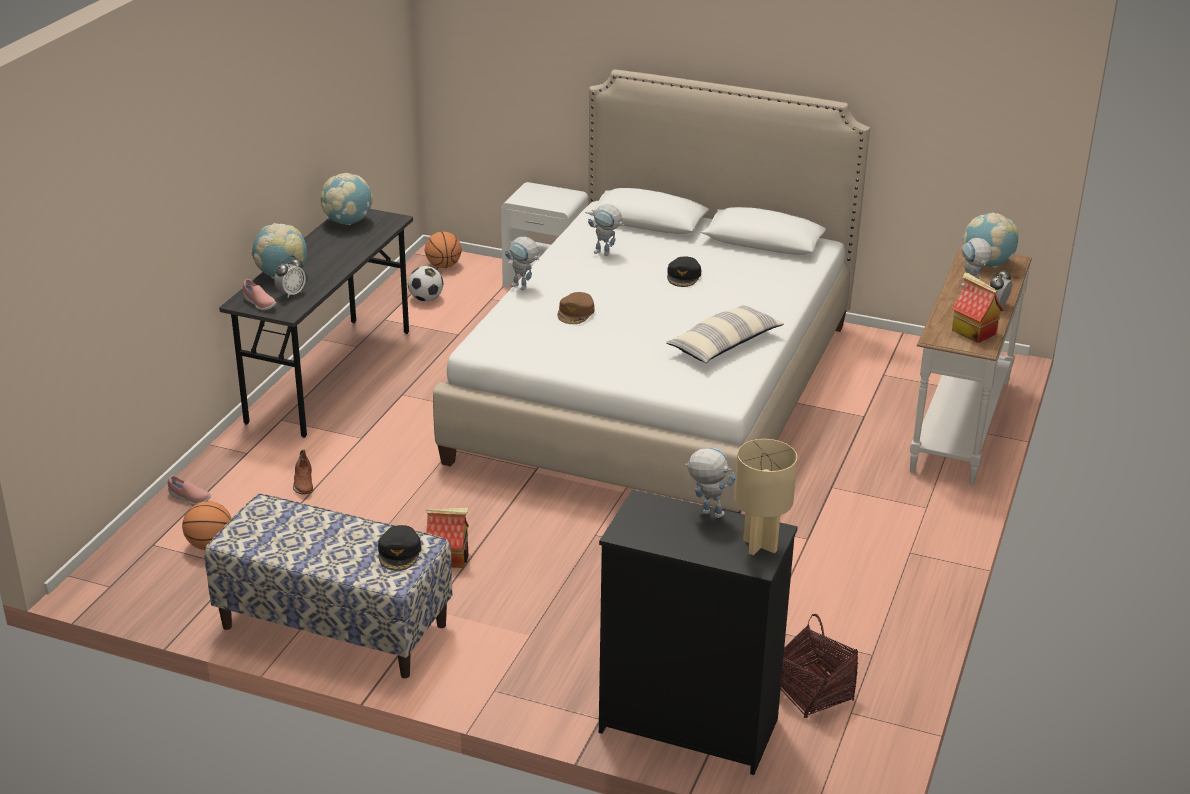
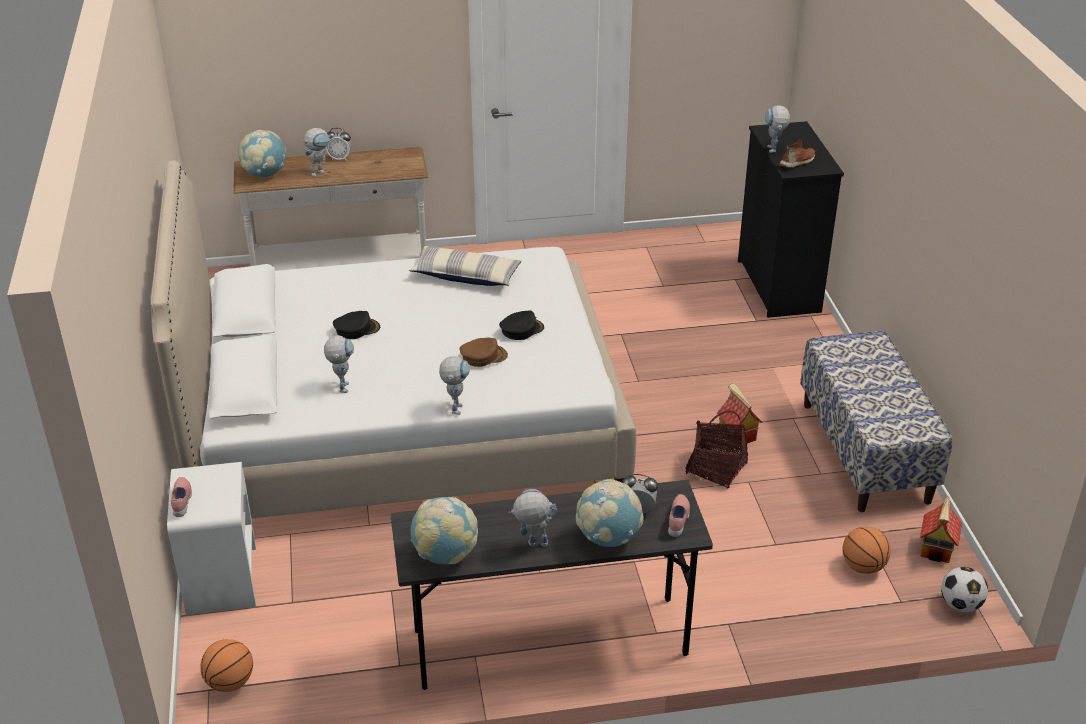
camera: 120 degrees left, 5 degrees up
(189, 498) = (826, 619): pink shoe -> pink shoe (182, 501)
(303, 482) = (731, 560): brown shoe -> brown shoe (798, 162)
(314, 249) = (532, 545): none -> toy robot
(400, 553) = (846, 350): black cap -> black cap (521, 329)
(426, 299) = (327, 655): football -> football (960, 605)
(759, 545) = (782, 130): beige table lamp -> none
(812, 693) = (702, 256): basket -> basket (716, 469)
(972, 332) = (390, 159): toy house -> toy house (937, 549)

